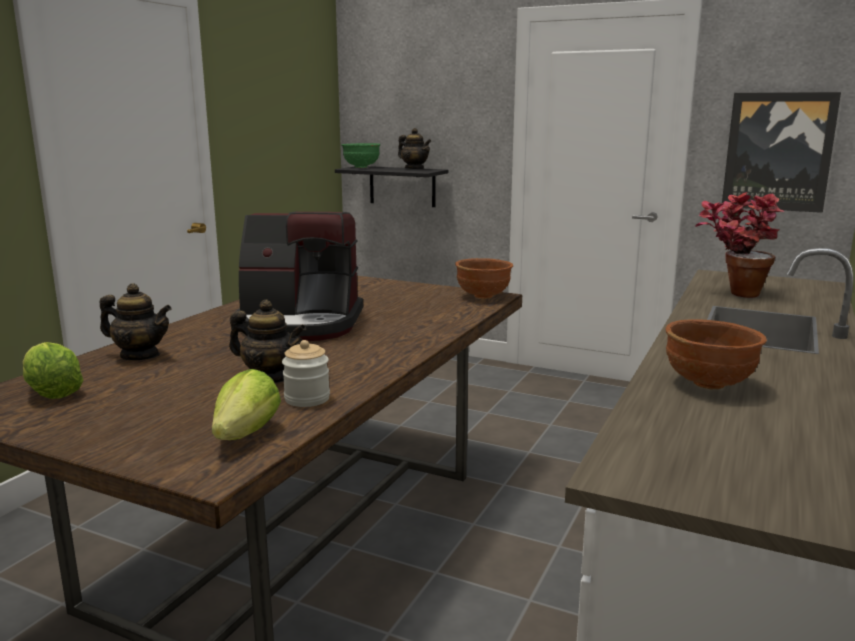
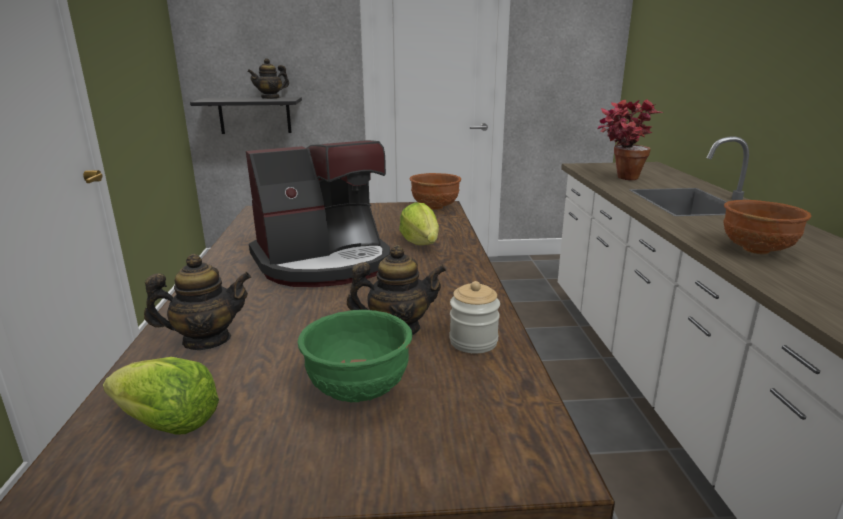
camera: 30 degrees left, 5 degrees up
(246, 434) = (490, 401): lettuce -> lettuce (421, 243)
(361, 167) = (213, 99): green bowl -> green bowl (357, 390)
(414, 169) = (270, 98): teapot -> teapot turned 135 degrees clockwise
(778, 152) = (569, 70): picture -> none

